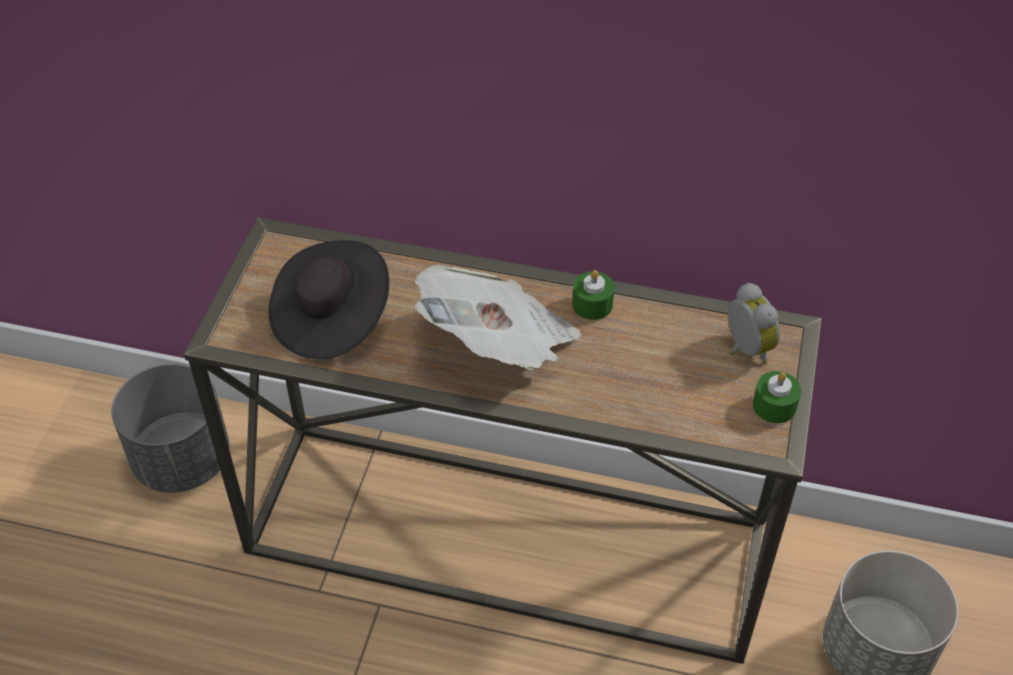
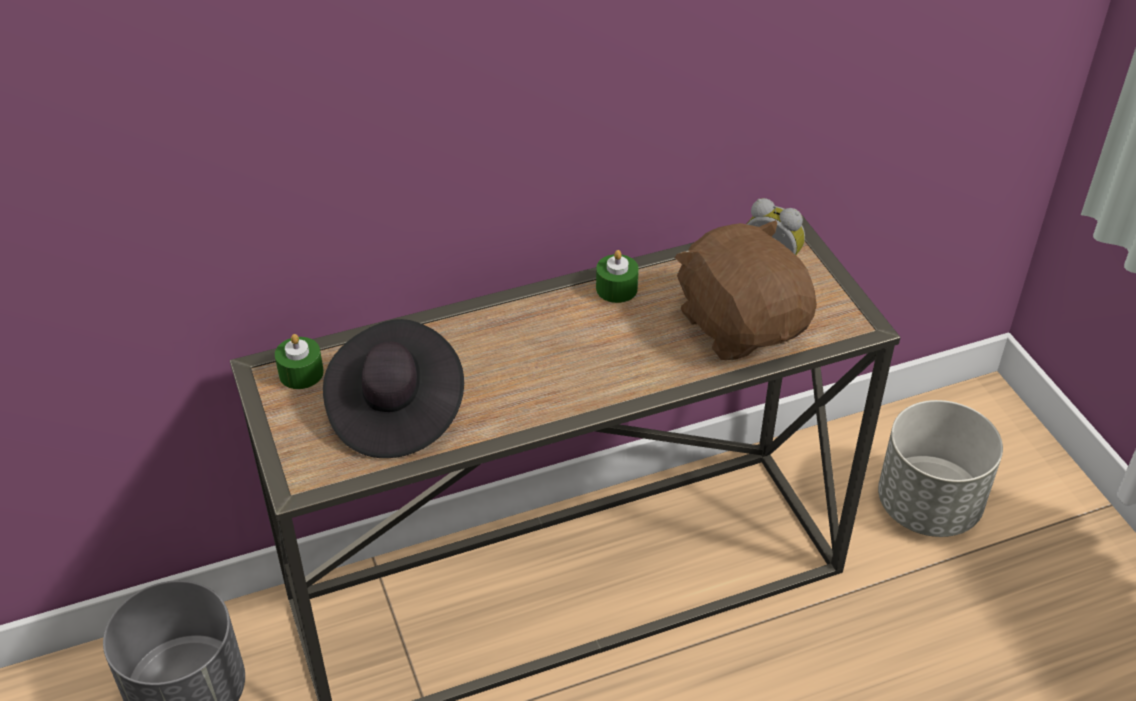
camera: 35 degrees left, 5 degrees down
(499, 344) = (568, 358): newspaper -> none
(668, 390) = (741, 325): none -> brown plush toy
(774, 406) = (831, 295): green candle -> green candle (301, 373)

